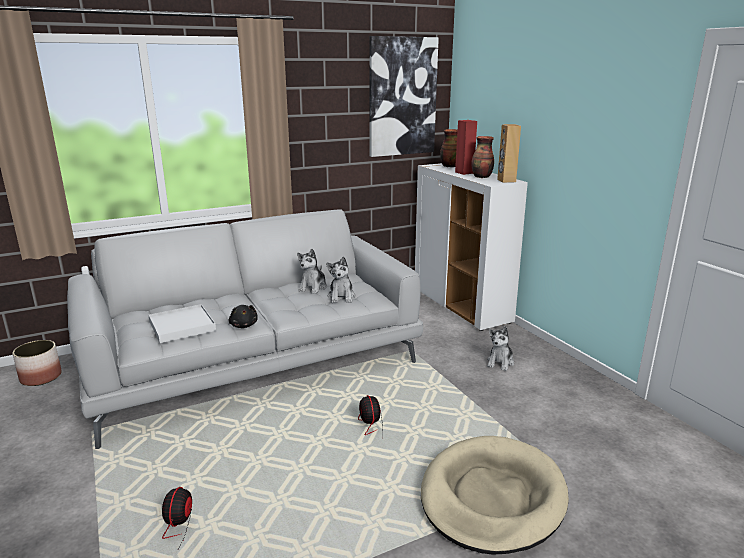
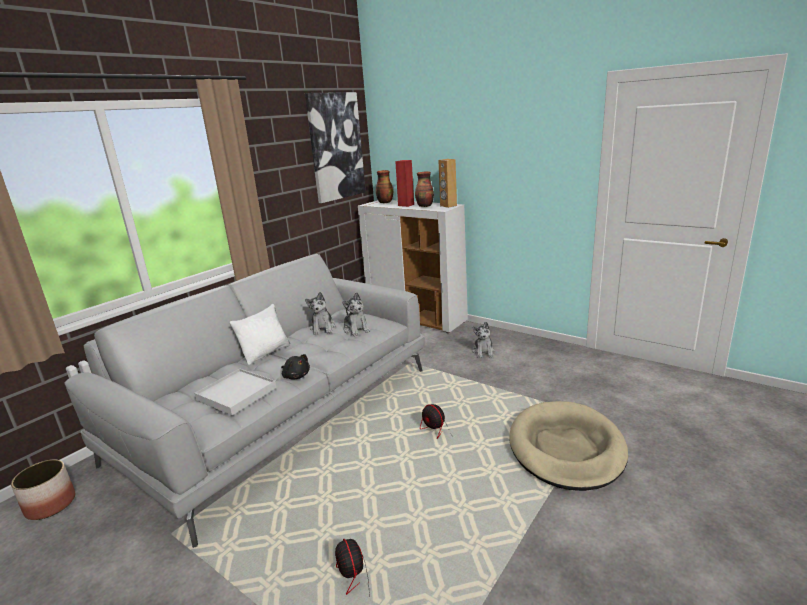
camera: 25 degrees left, 0 degrees up
(243, 297) = (265, 353): none -> white pillow

